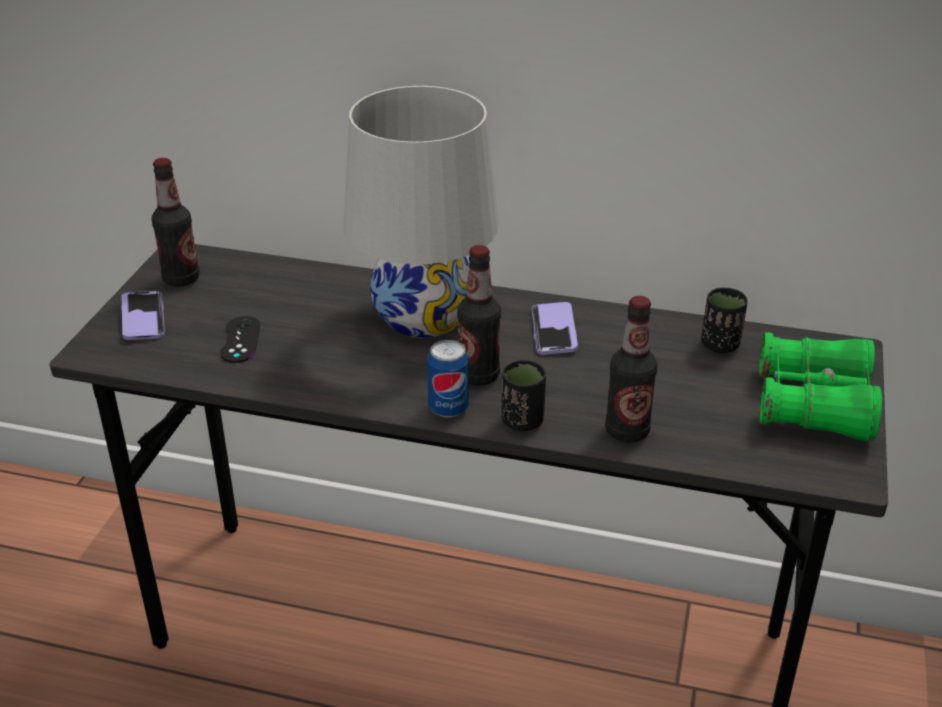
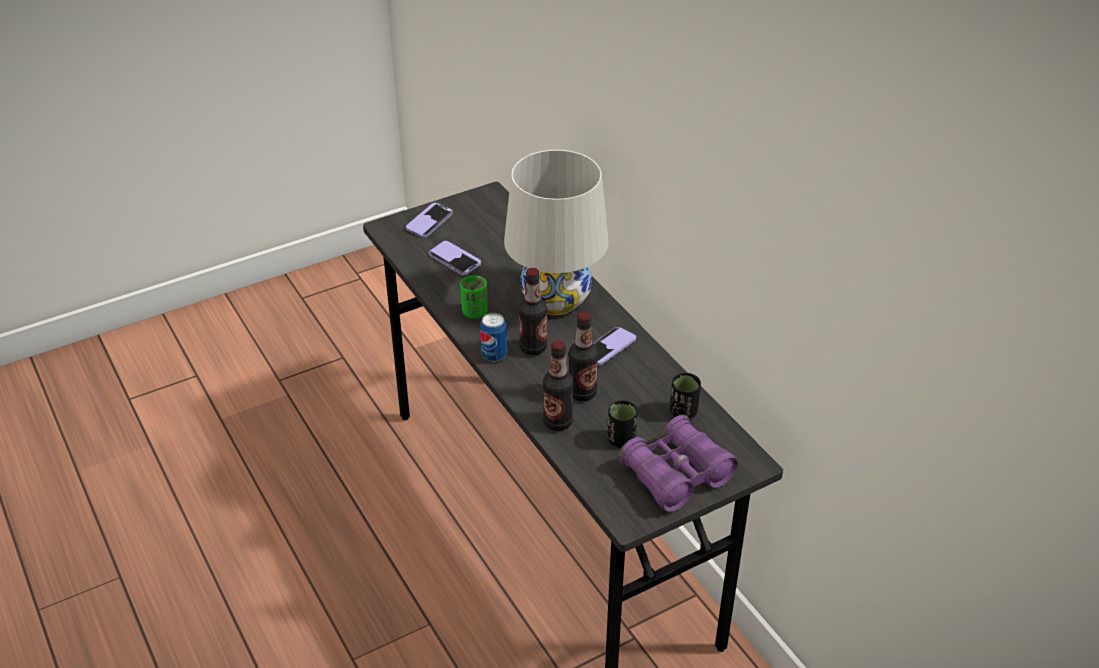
camera: 45 degrees right, 5 degrees up
(181, 279) = (473, 209): bottle -> bottle (582, 393)
(240, 340) = (454, 260): black game controller -> phone
(353, 379) = (475, 312): none -> green cup
(522, 421) = (517, 384): black cup -> black cup (621, 440)
(814, 404) = (676, 475): green binoculars -> purple binoculars

